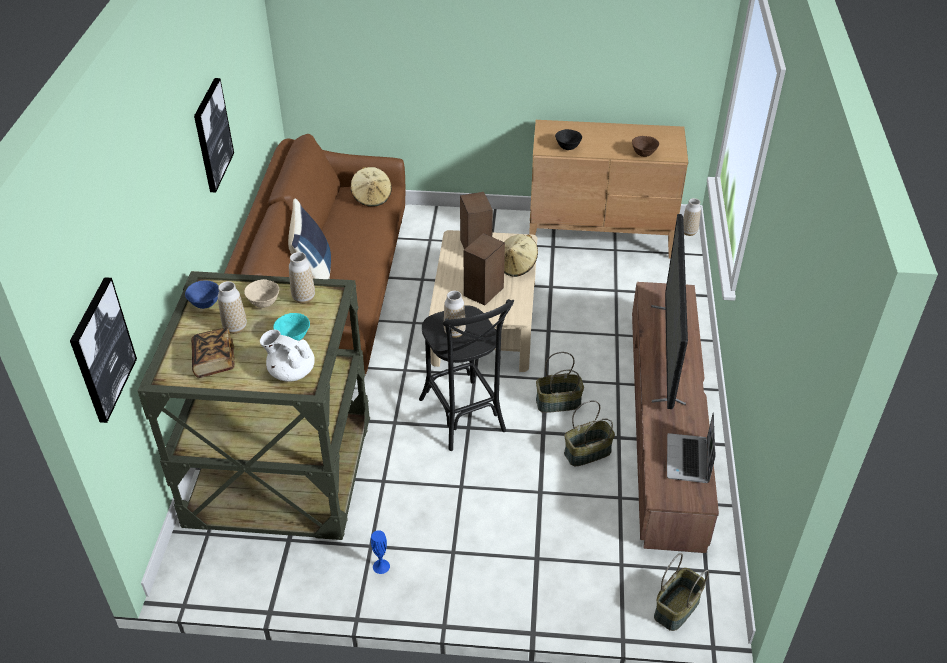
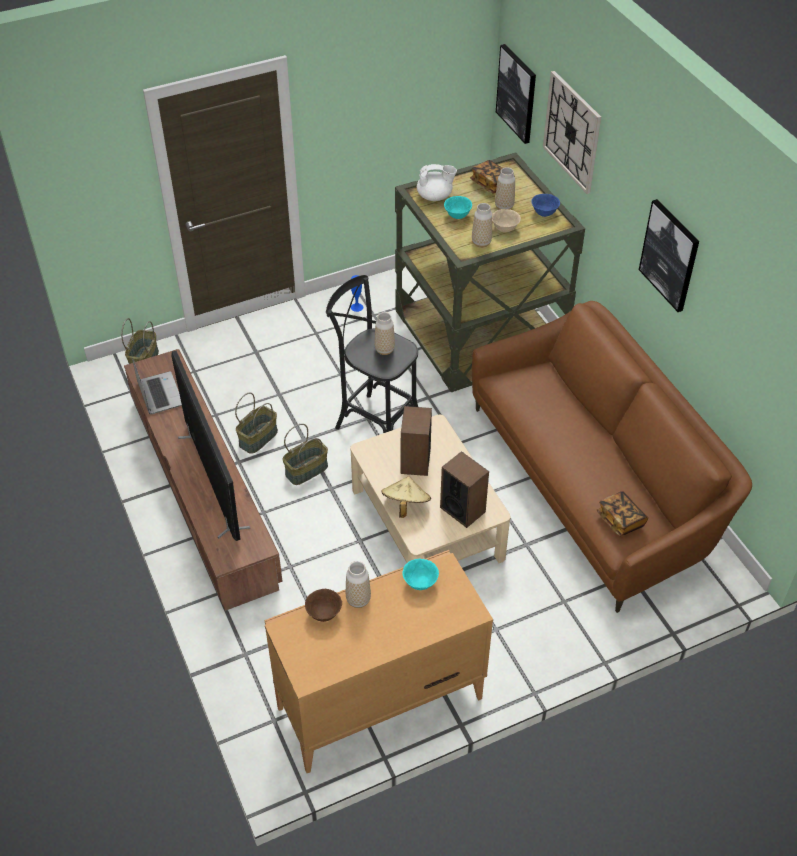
camera: 150 degrees right, 5 degrees up
(145, 235) = (572, 132): none -> wall clock
(313, 273) = (580, 408): blue pillow -> none
(372, 197) = (620, 520): beige hat -> book
(567, 147) = (420, 583): black bowl -> turquoise bowl
(689, 232) = (274, 768): vase -> vase (358, 600)

